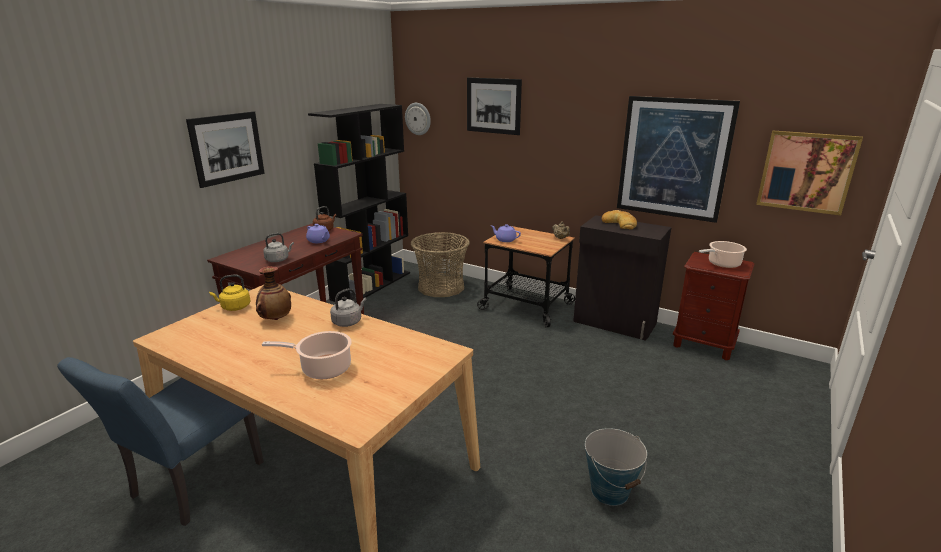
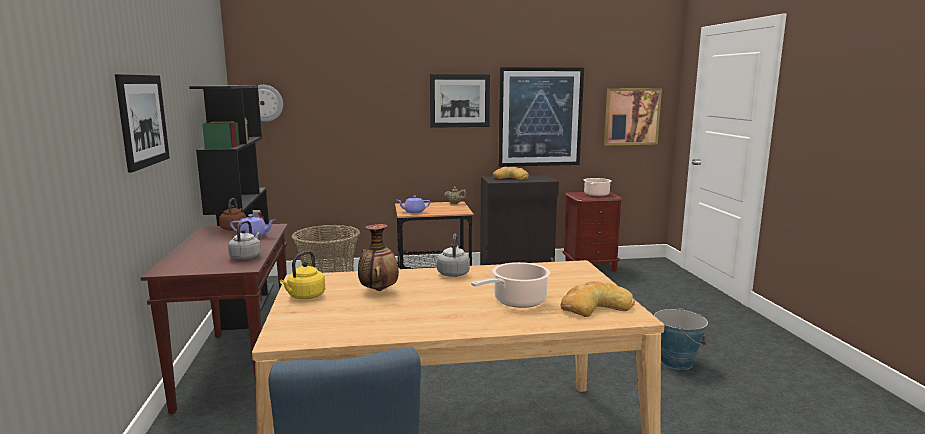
camera: 40 degrees left, 10 degrees down
(356, 401) = (594, 306): none -> bread
(493, 106) = (363, 83): picture -> picture (459, 100)

